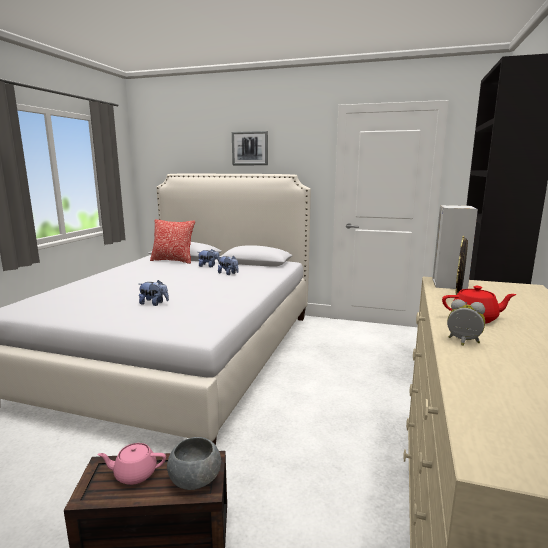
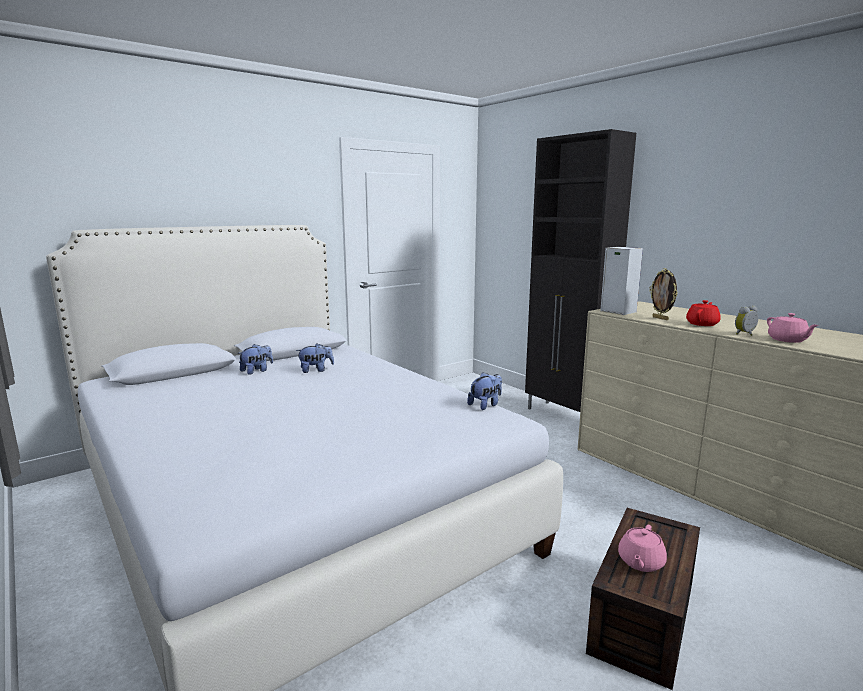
camera: 55 degrees left, 0 degrees up
(154, 303) = (371, 423): plush toy -> plush toy (485, 405)
(173, 261) = (175, 381): pillow -> none
(195, 479) = (664, 531): grey bowl -> none
(250, 148) = (225, 187): picture -> none
(483, 367) = (787, 340): none -> pink teapot

